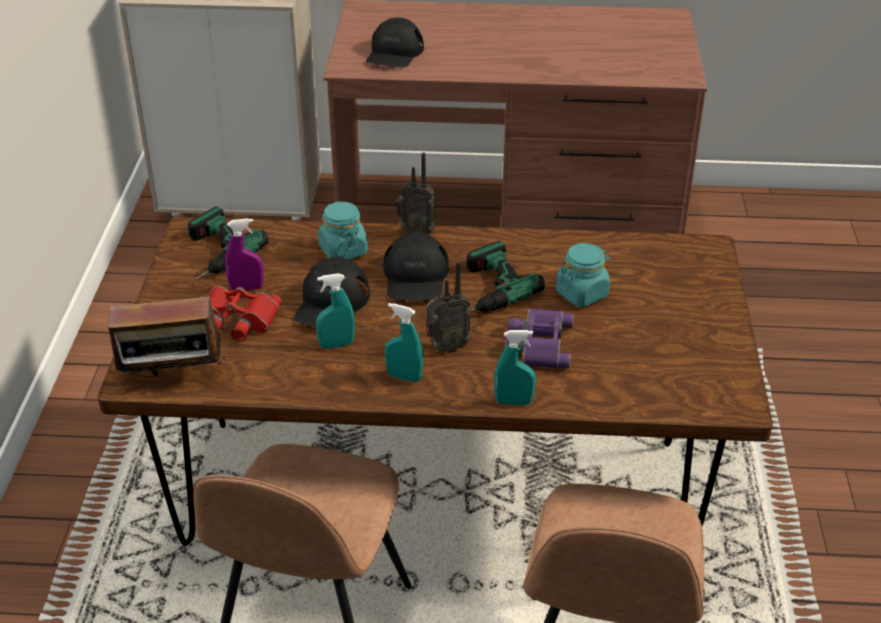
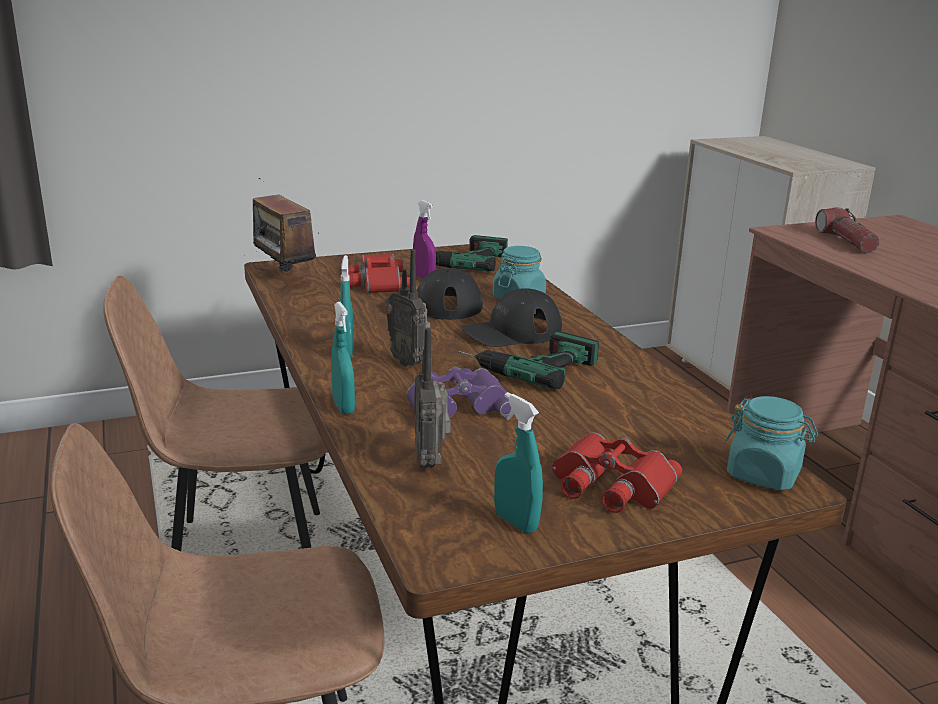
camera: 65 degrees right, 15 degrees down
(336, 345) = (373, 319): turquoise spray bottle -> turquoise spray bottle (515, 522)
(394, 53) = (845, 241): black cap -> flashlight
(416, 232) = (587, 320): radio -> radio (431, 462)
(582, 294) = (578, 415): turquoise jar -> turquoise jar (764, 474)
(681, 314) = (609, 485): none -> red binoculars

